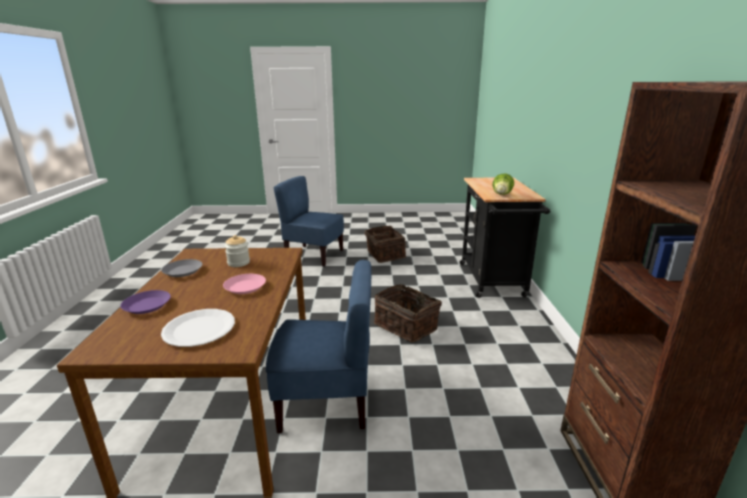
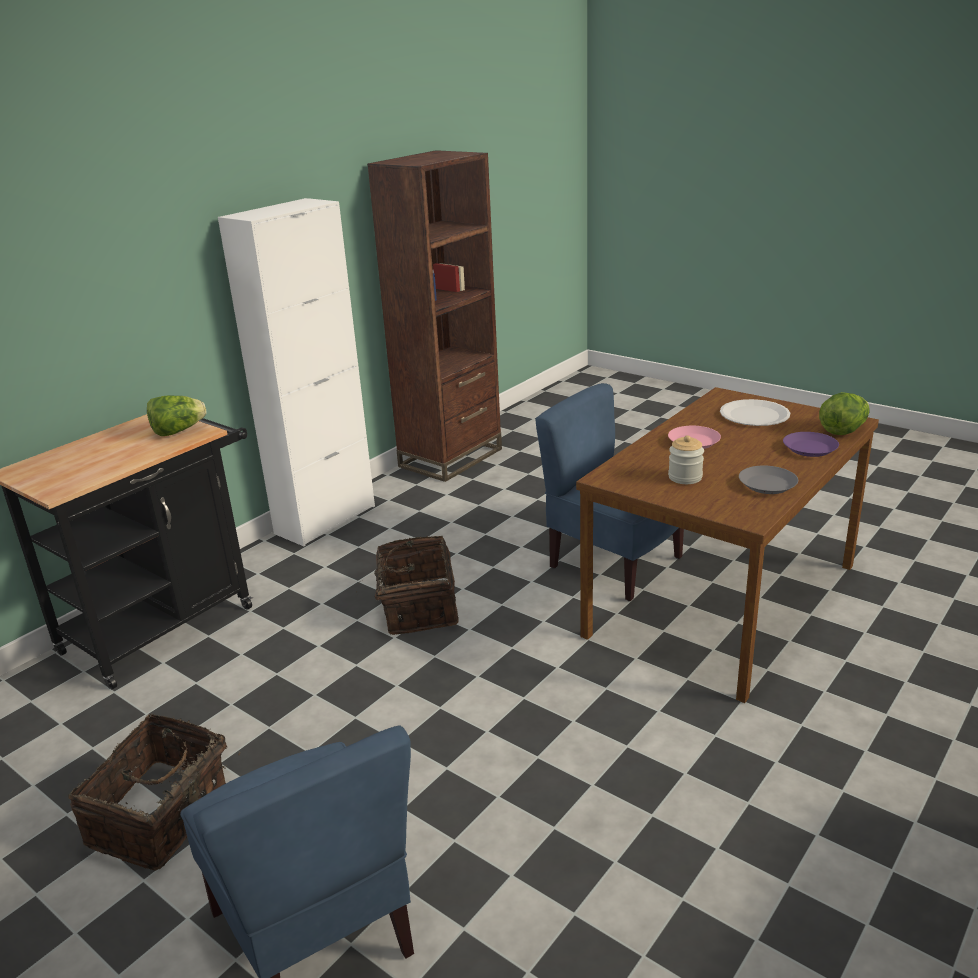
camera: 140 degrees left, 5 degrees up
(107, 334) = (843, 430): none -> lettuce
(553, 351) = (325, 519): none -> white cabinet

